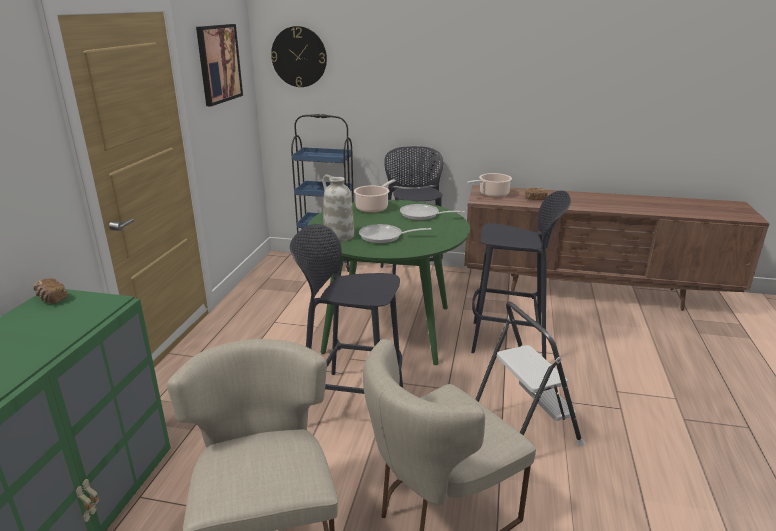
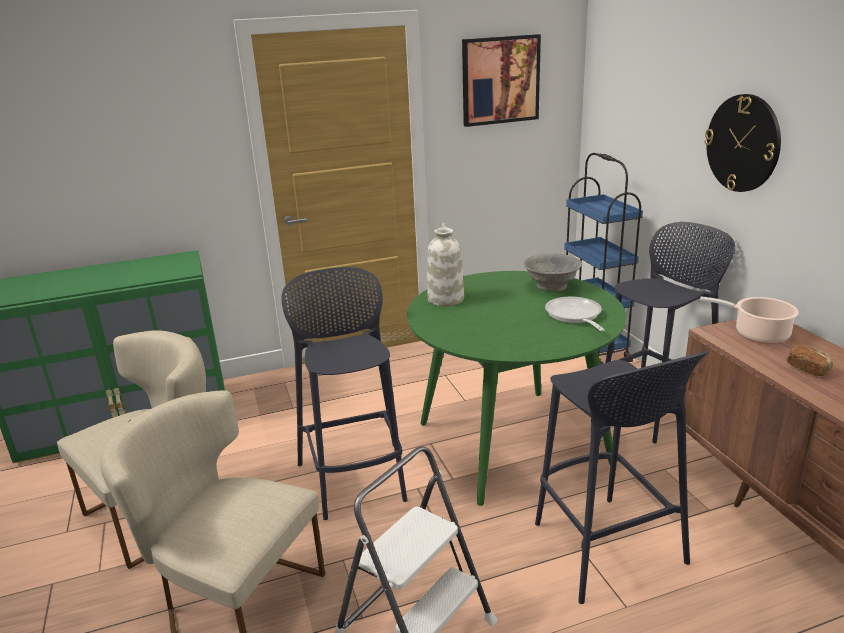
camera: 60 degrees right, 0 degrees up
(51, 299) = (180, 257): bread -> none
(299, 57) = (617, 77): wall clock -> wall clock (743, 143)
(373, 208) = (551, 287): cooking pot -> grey bowl
(385, 237) = (475, 319): frying pan -> none

